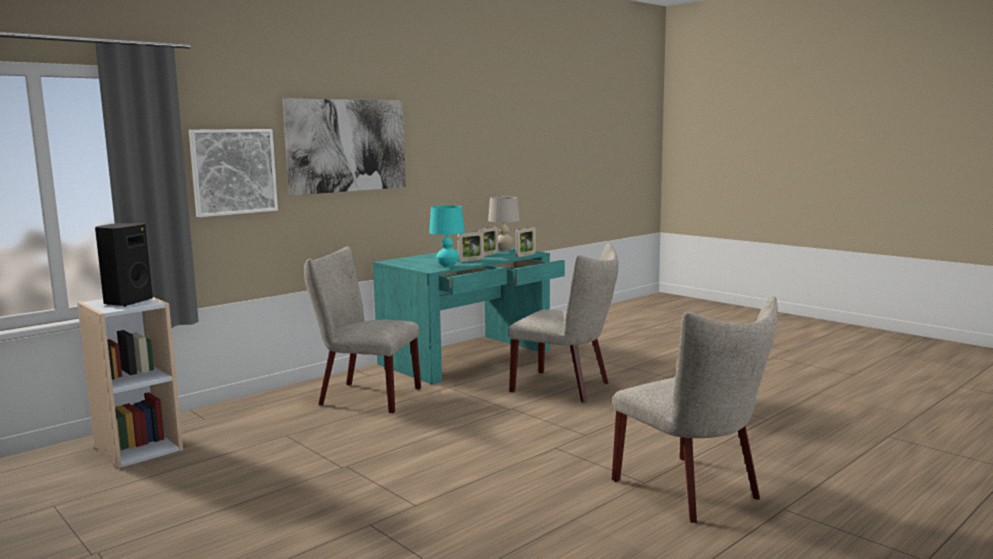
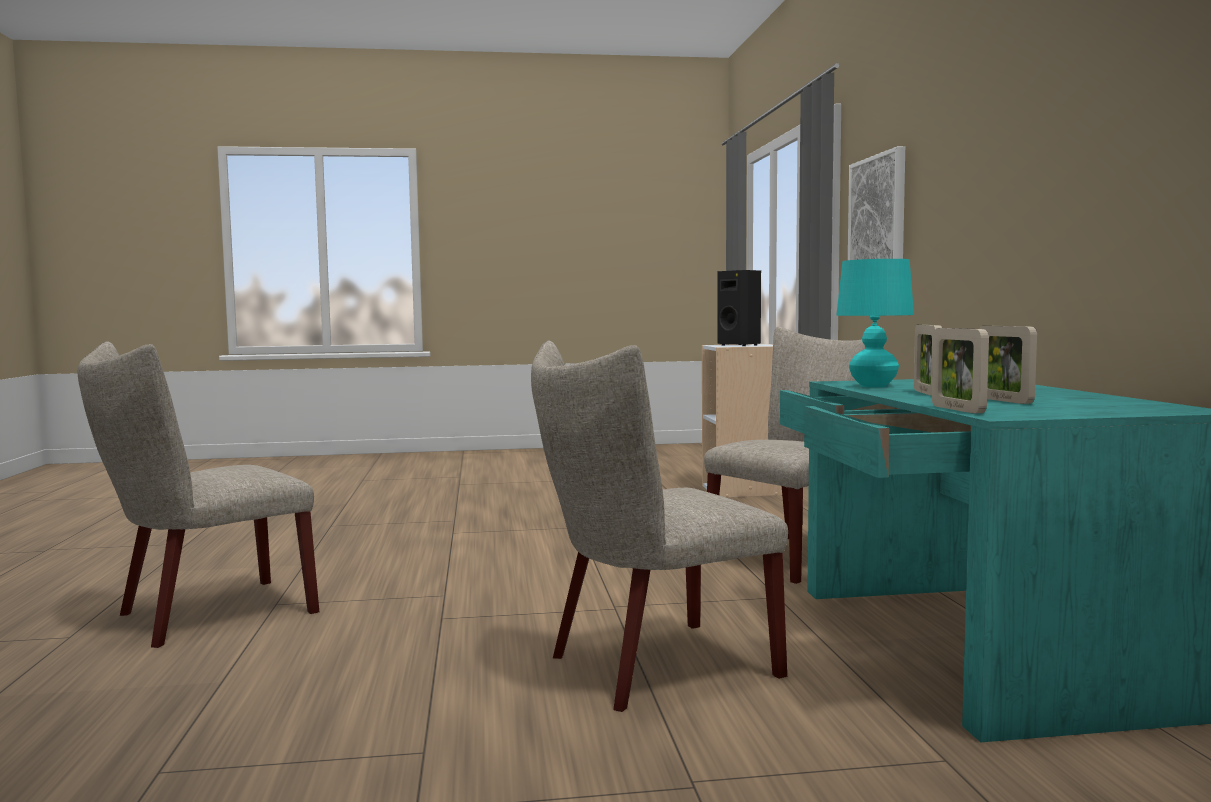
camera: 125 degrees right, 5 degrees down
(347, 145) = (975, 151): picture -> none
(504, 250) = (1087, 409): beige table lamp -> none
(693, 491) = (205, 615): beige chair -> beige chair turned 45 degrees counterclockwise

